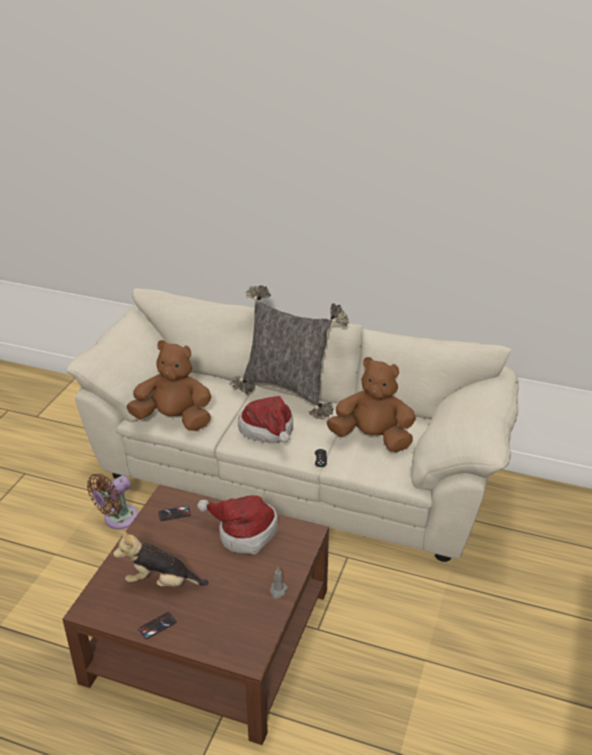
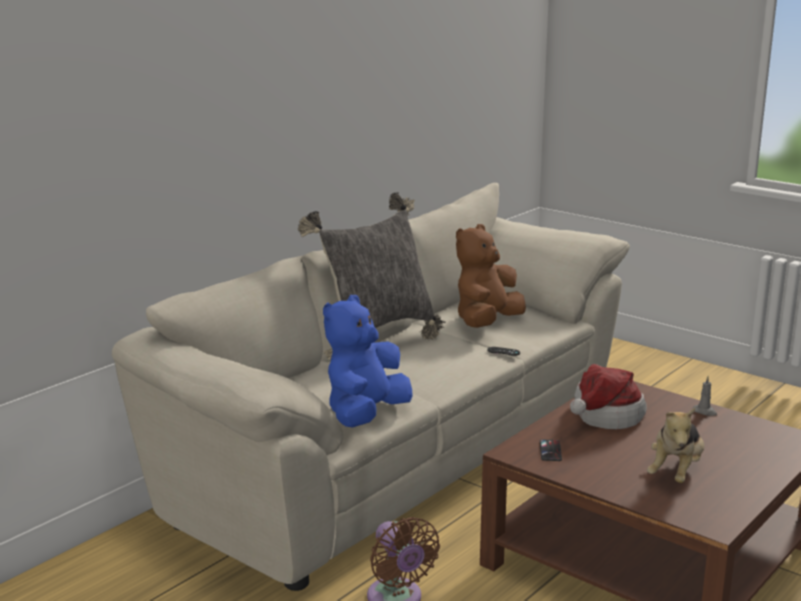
camera: 70 degrees left, 15 degrees down
(157, 625) = (749, 482): phone -> none
(174, 419) = (365, 415): brown plush toy -> blue plush toy
(268, 432) = (438, 366): hat -> none

